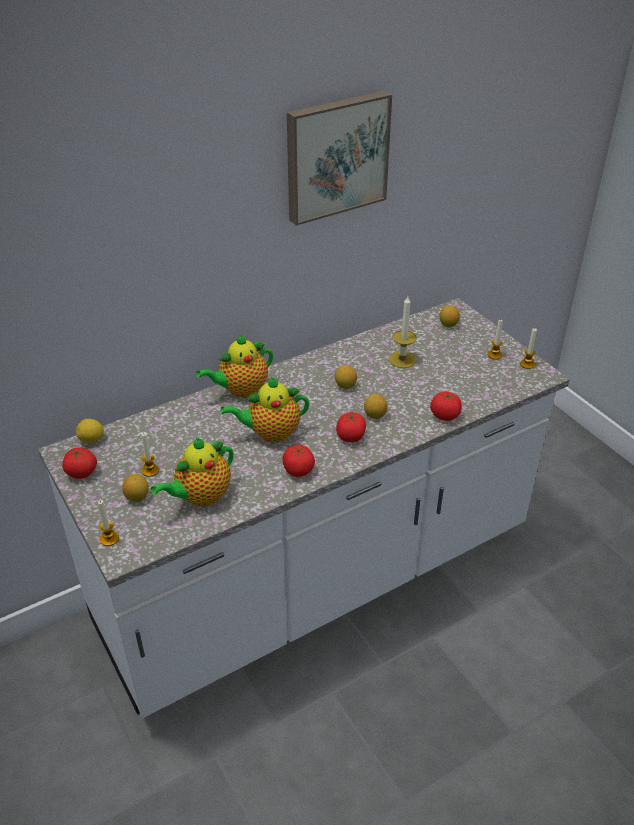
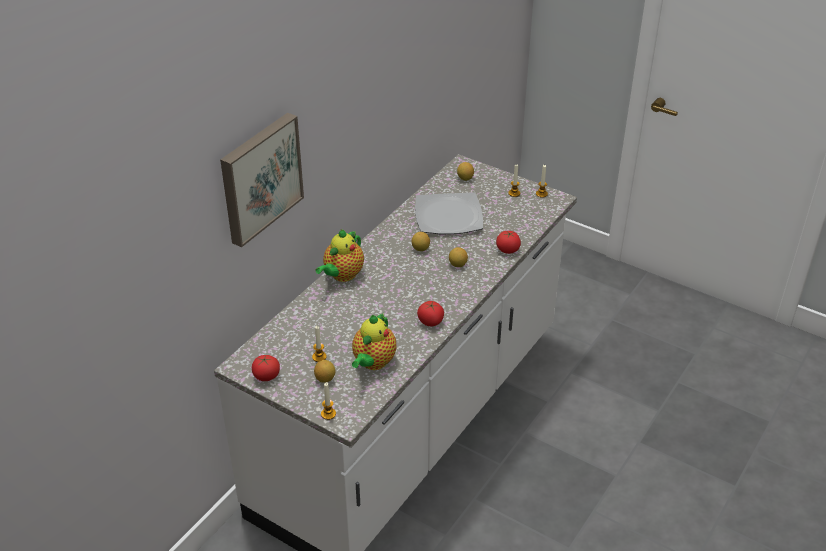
camera: 25 degrees left, 0 degrees up
(92, 440) = (253, 350): lemon -> none
(270, 433) = (390, 301): teapot -> none
(335, 156) = (379, 68): picture -> picture (259, 177)
(350, 437) = (451, 285): tomato -> none
(402, 359) = (449, 216): candle -> plate

